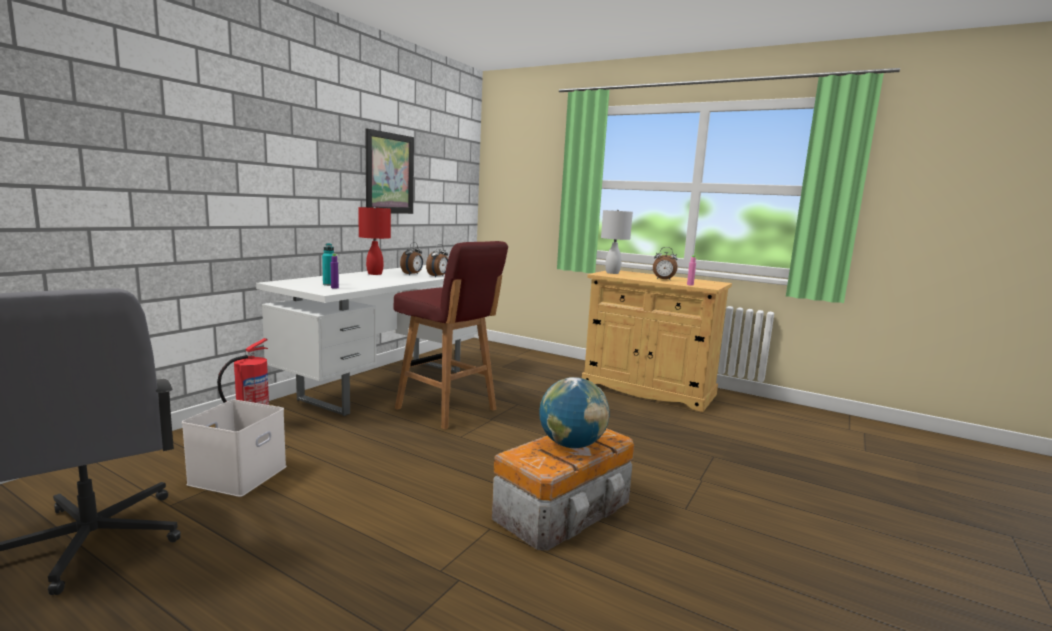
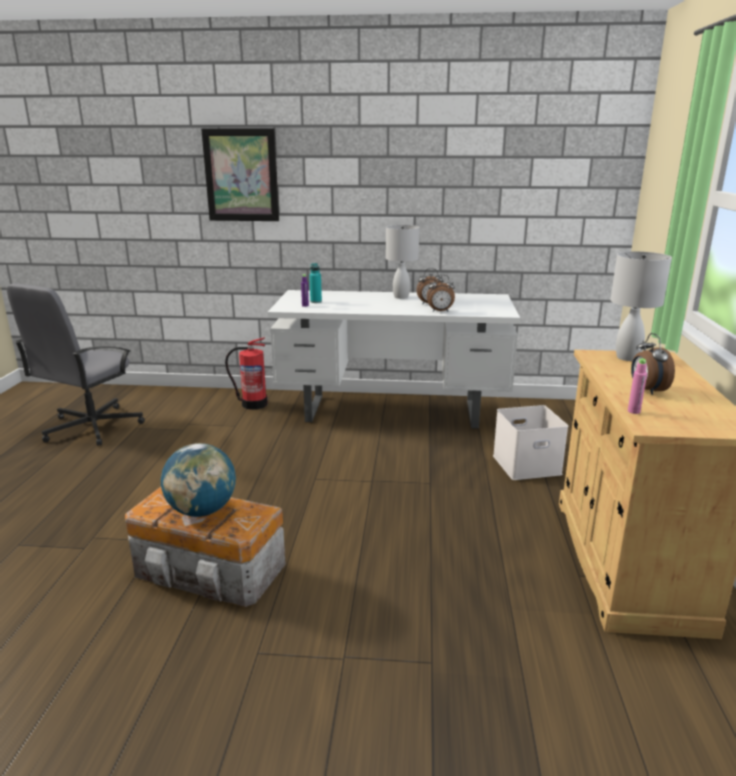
camera: 65 degrees right, 10 degrees up
(238, 474) = (183, 428): white storage box -> white storage box (527, 464)
(375, 273) = (401, 297): red table lamp -> white table lamp
(389, 173) = (456, 184): picture -> picture (241, 175)
(447, 410) = (368, 454): red stool -> none

